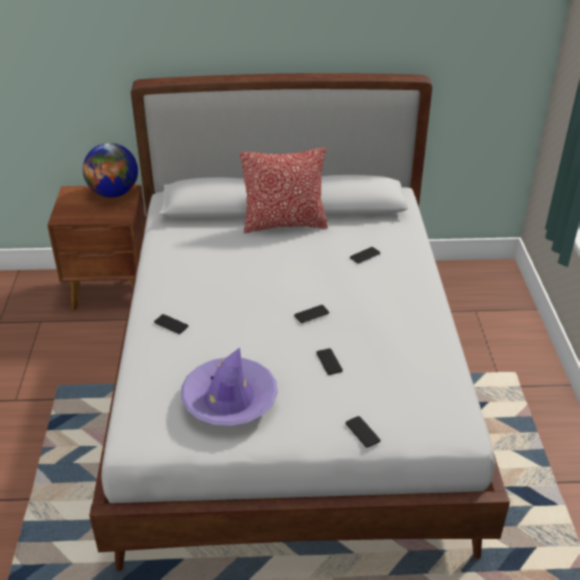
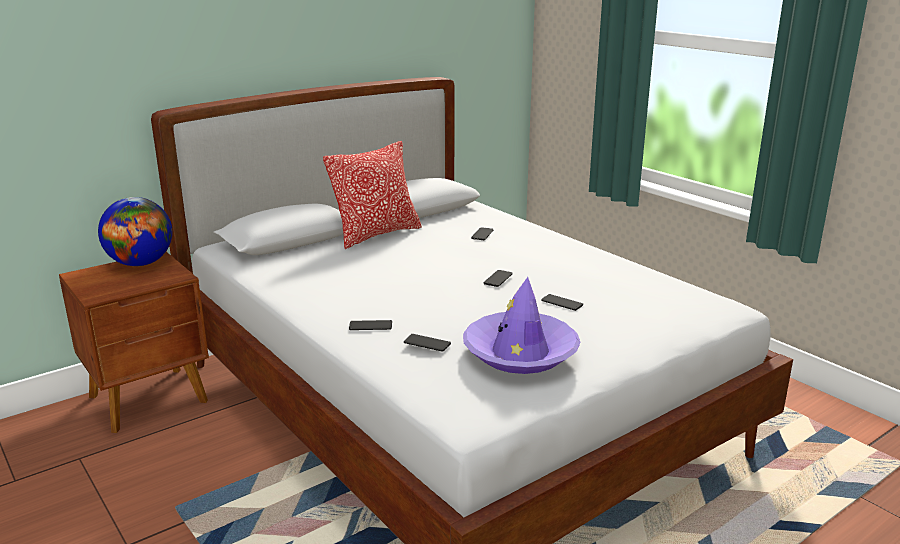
camera: 35 degrees left, 15 degrees down
(362, 432) = (663, 333): phone -> phone (427, 343)

